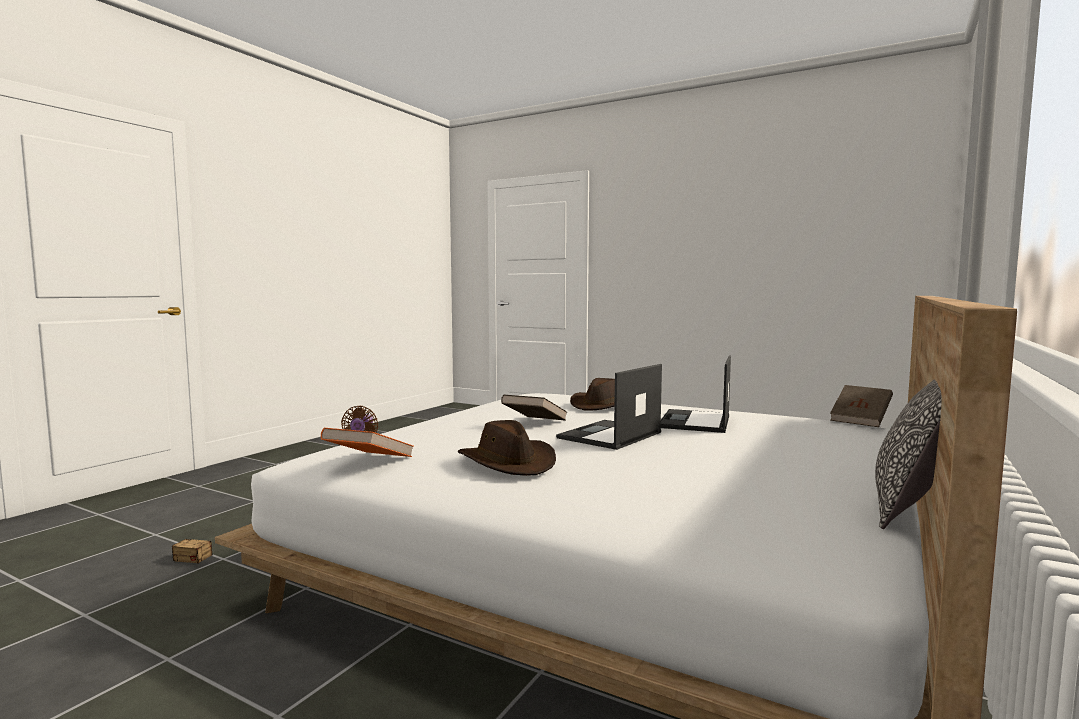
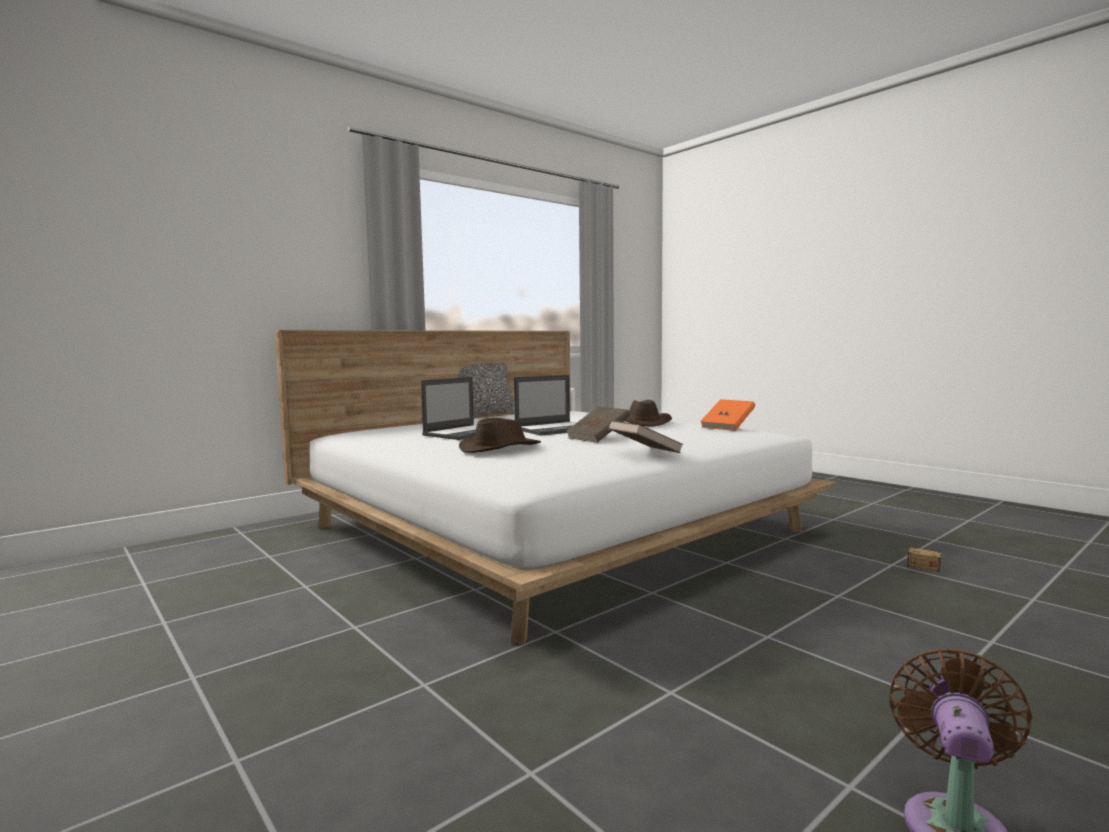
camera: 160 degrees left, 0 degrees up
(860, 420) = (333, 432): brown book -> brown book (645, 452)

